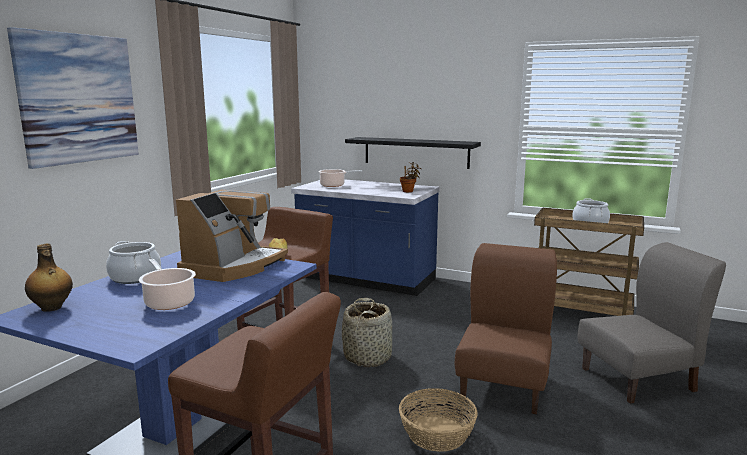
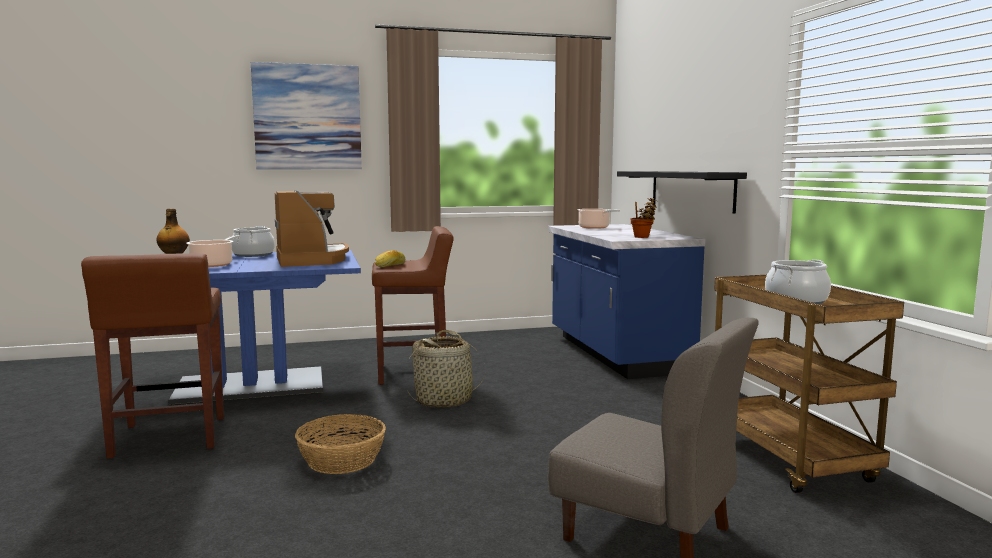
camera: 50 degrees right, 5 degrees down
(233, 267) = (312, 260): coffee machine -> coffee machine turned 90 degrees counterclockwise
(504, 386) = (484, 464): brown chair -> none

